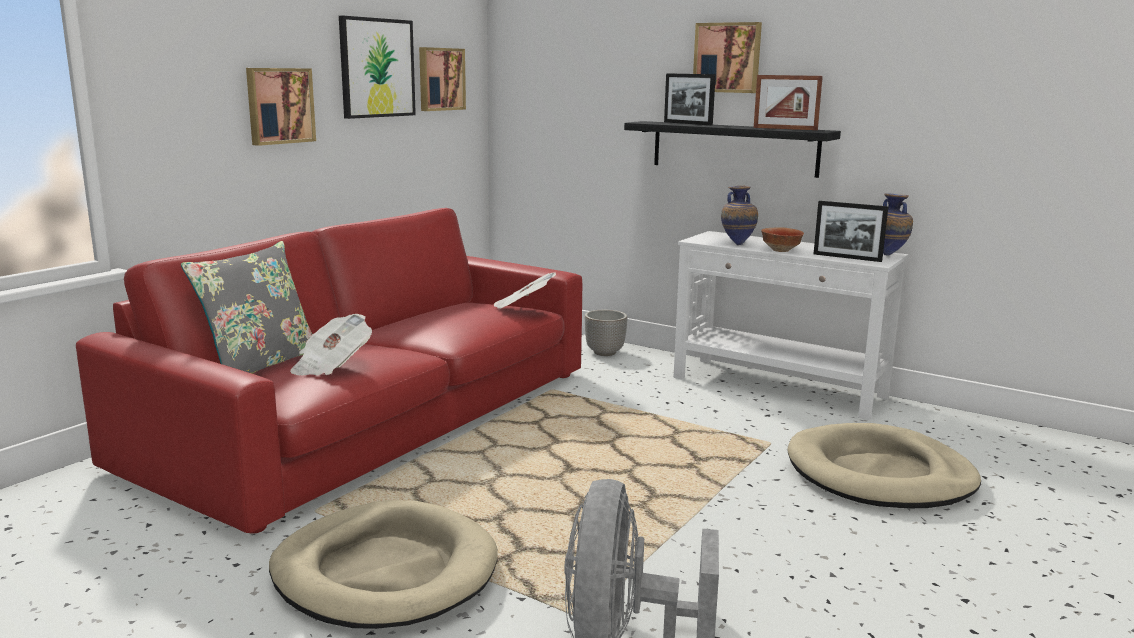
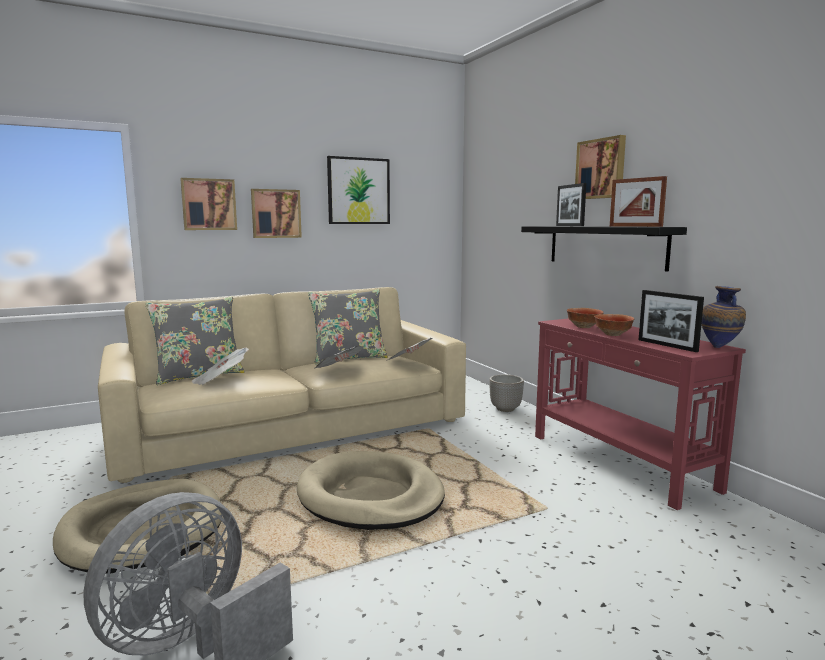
camera: 30 degrees right, 5 degrees down
(375, 418) = (292, 426): red sofa -> beige sofa
(424, 313) = (349, 358): none -> grey pillow
(440, 79) = (416, 200): picture -> picture (209, 204)
(458, 330) = (339, 370): none -> newspaper
(737, 244) = (584, 327): vase -> bowl
(779, 387) = (619, 462): white console table -> red console table
(880, 474) = (621, 566): beige dog bed -> beige dog bed (370, 496)

